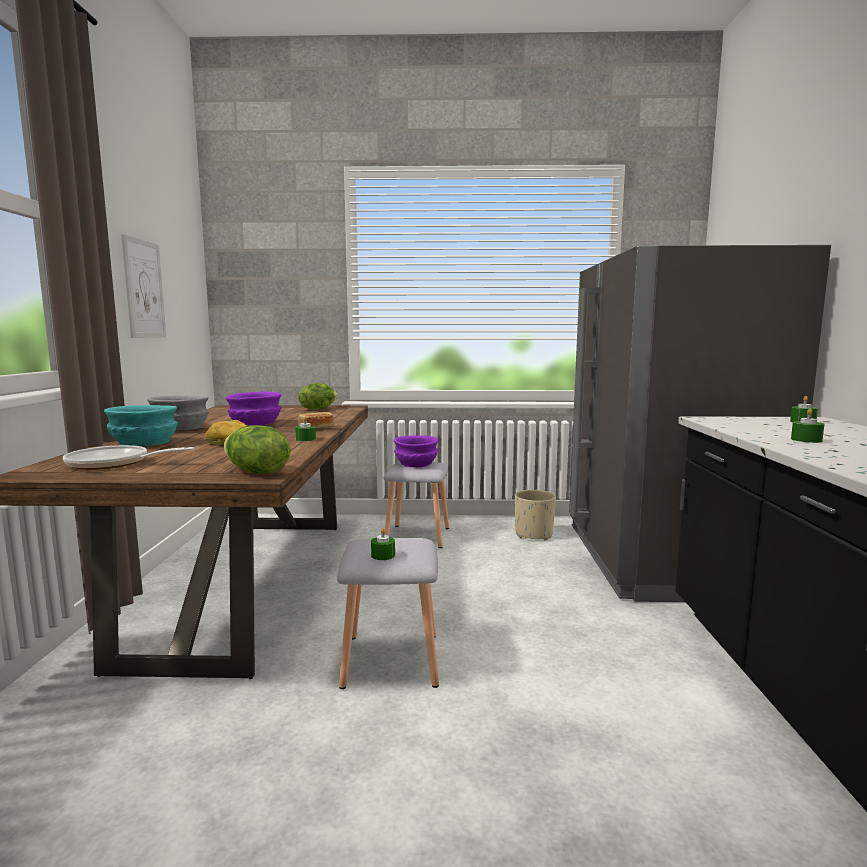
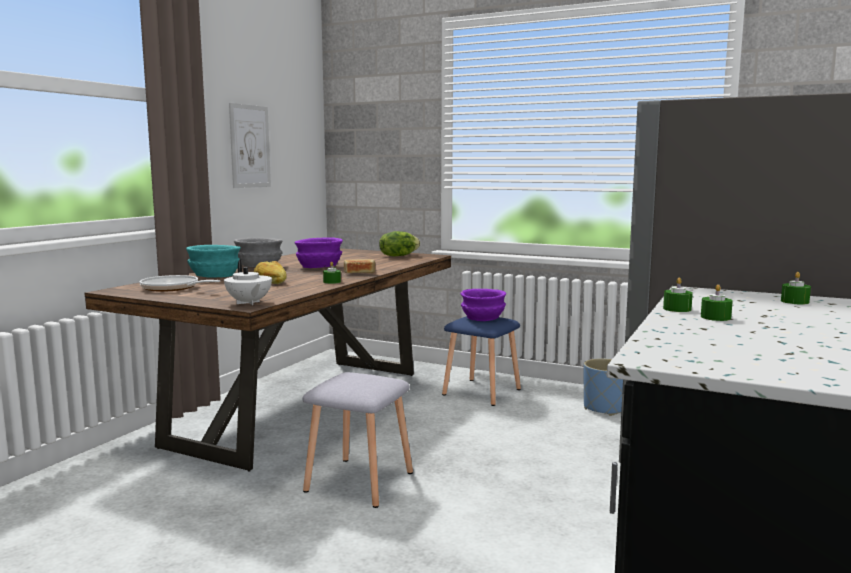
camera: 25 degrees right, 0 degrees up
(256, 472) = (248, 303): lettuce -> white teapot
(383, 555) = (345, 385): green candle -> green candle (677, 309)
(418, 536) = (481, 392): grey stool -> blue stool
(534, 534) = (605, 408): beige planter -> blue planter

